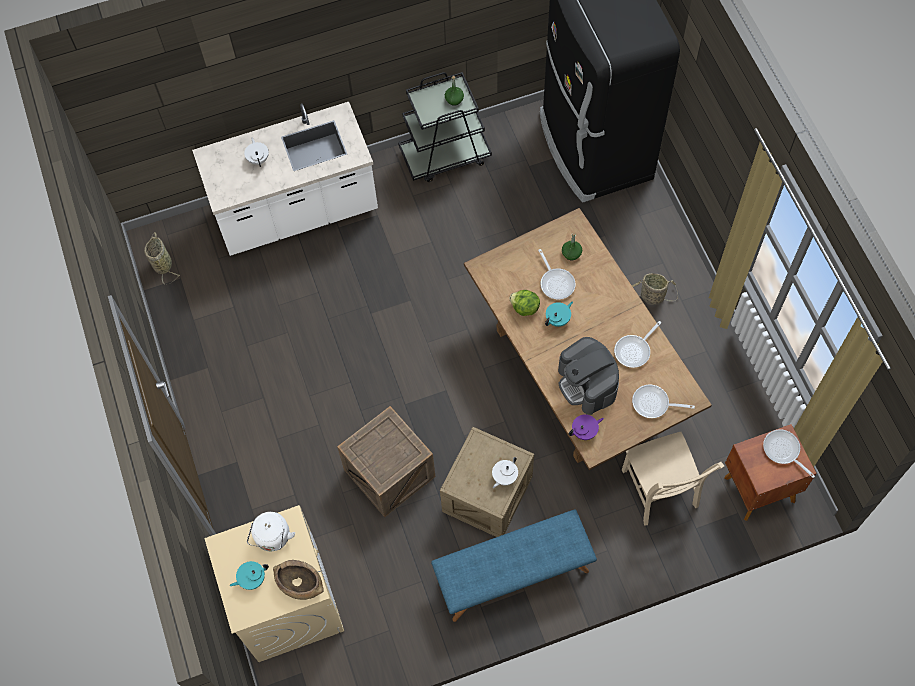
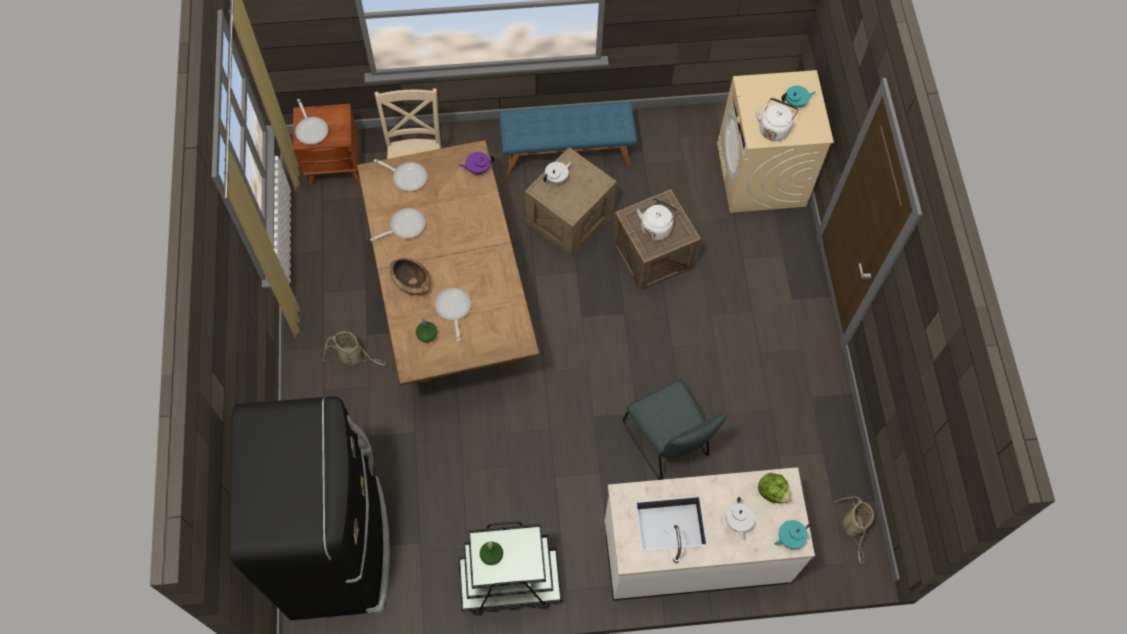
camera: 170 degrees left, 0 degrees up
(299, 583) = (756, 91): brown bowl -> brown bowl (411, 281)
(337, 293) = (667, 442): none -> grey chair
(385, 449) = (656, 227): none -> white kettle
(524, 308) = (493, 291): lettuce -> lettuce (772, 492)
(558, 319) = (465, 272): turquoise teapot -> turquoise teapot (789, 538)
(587, 384) = (460, 208): coffee machine -> none

